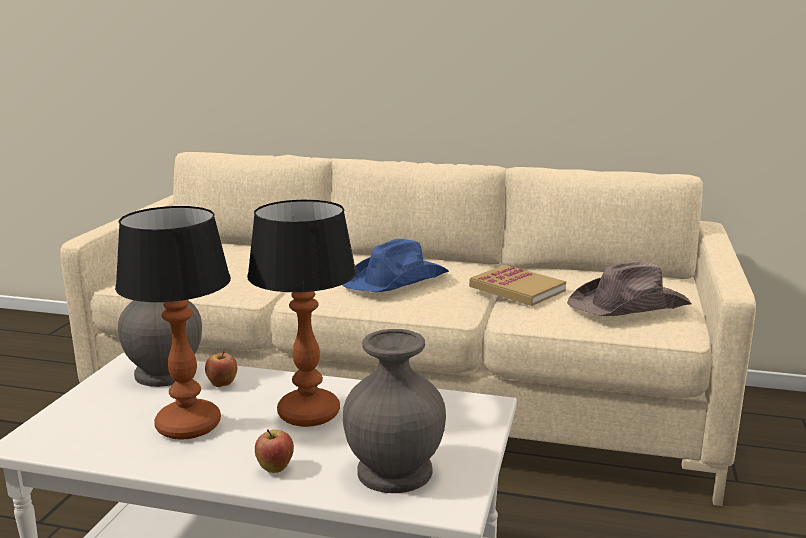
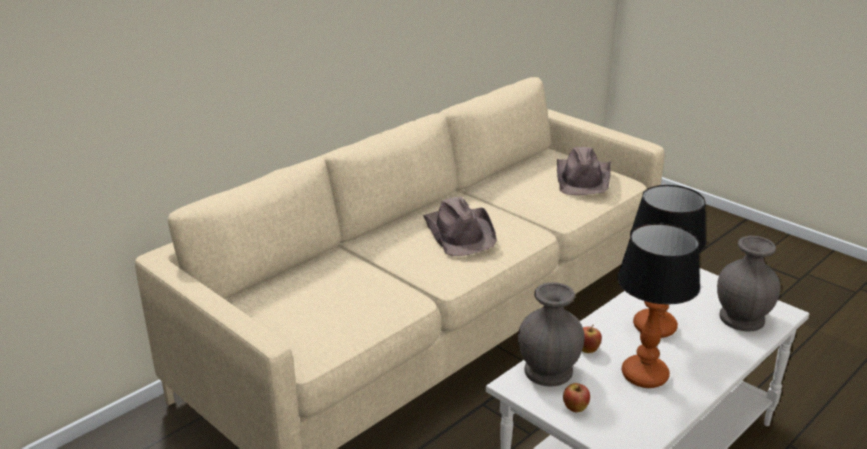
camera: 60 degrees left, 10 degrees up
(275, 469) = (720, 355): apple -> apple (575, 409)
(397, 280) = (460, 233): blue hat -> brown hat
(517, 289) = (522, 200): book -> none

